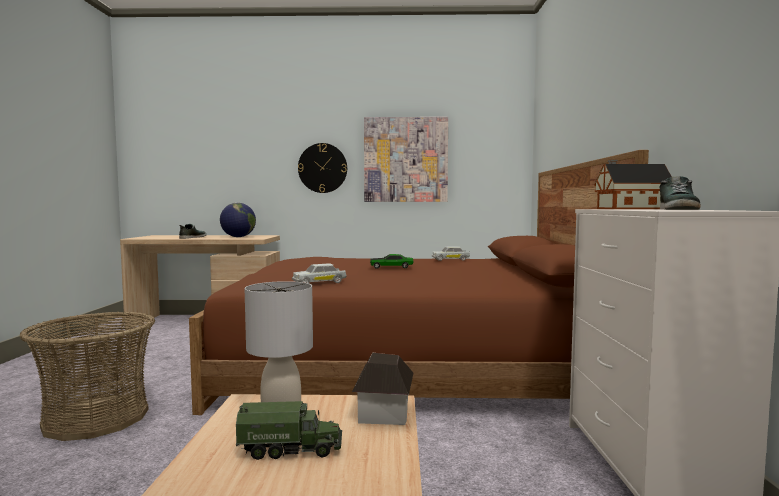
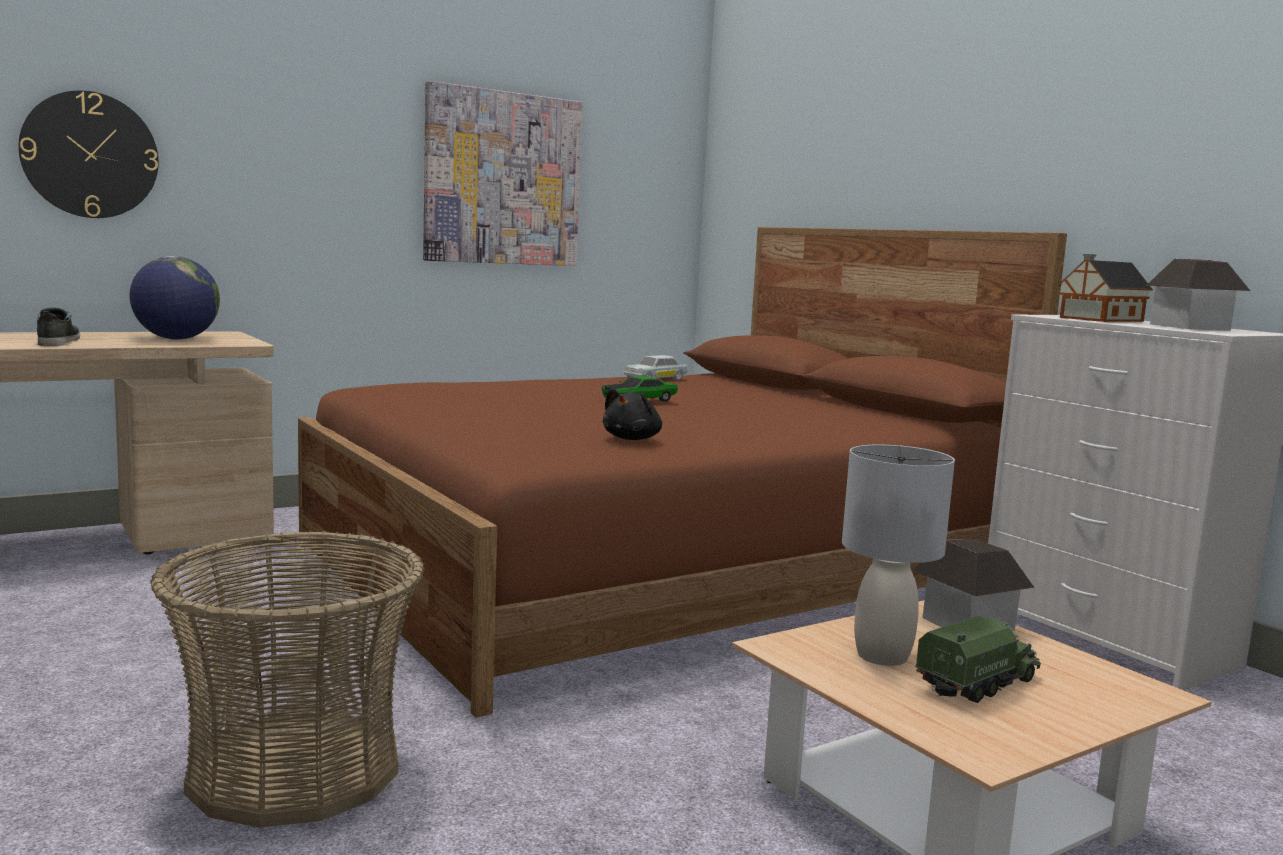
camera: 35 degrees left, 5 degrees up
(319, 282) = (633, 439): white toy car -> black plush toy
(322, 168) = (336, 182): wall clock -> wall clock (90, 155)
(678, 209) = (1190, 327): shoe -> toy house

